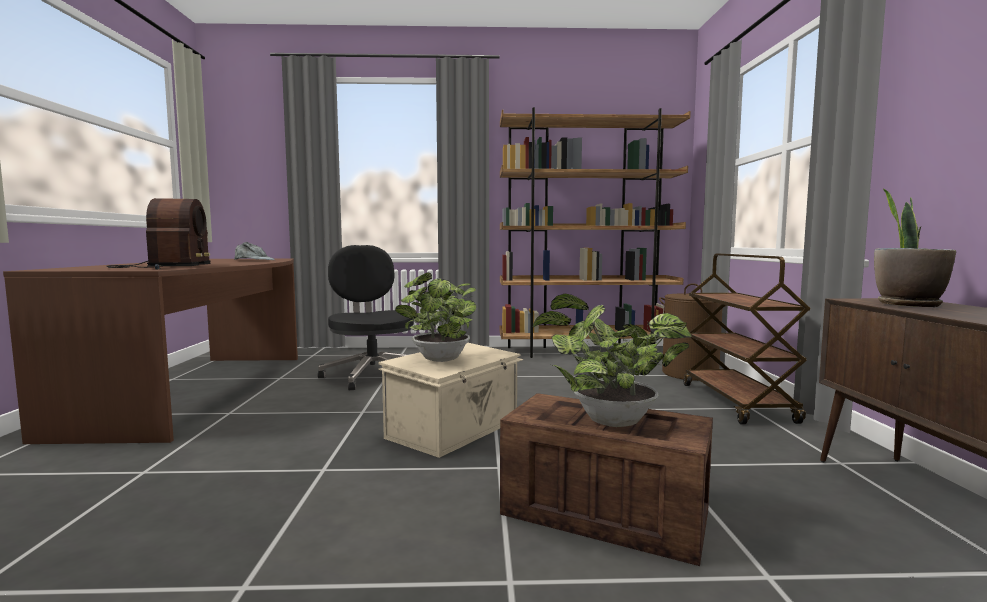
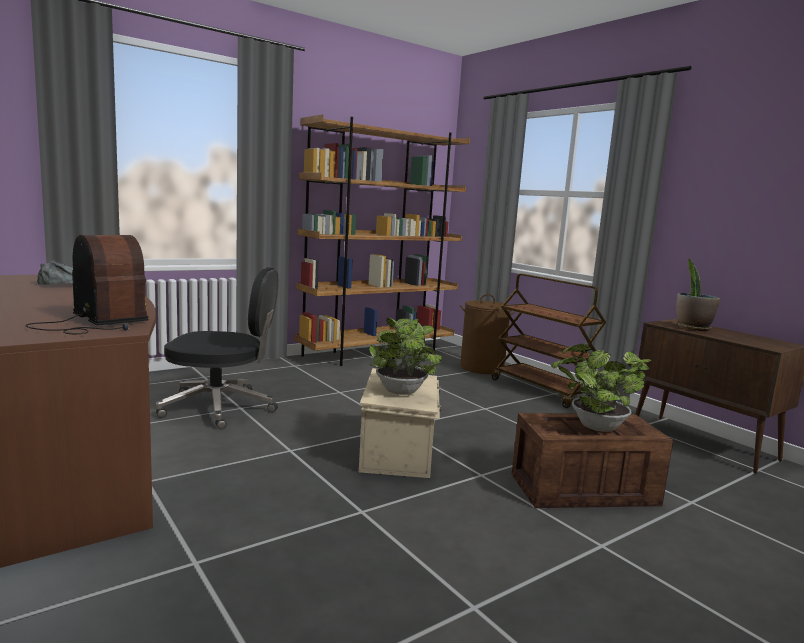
camera: 35 degrees left, 5 degrees up
(371, 375) = (221, 408): black office chair -> black office chair turned 150 degrees clockwise

